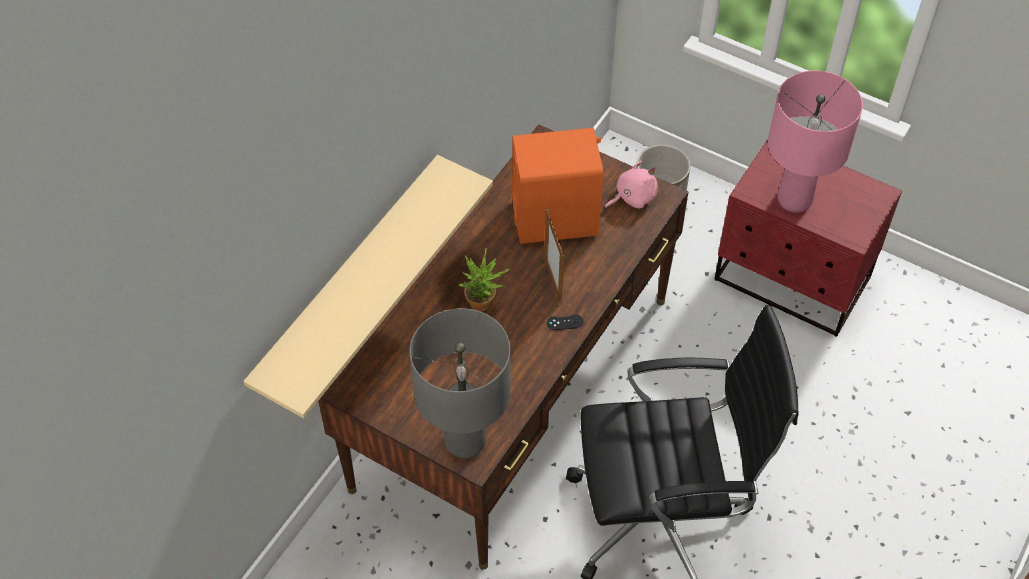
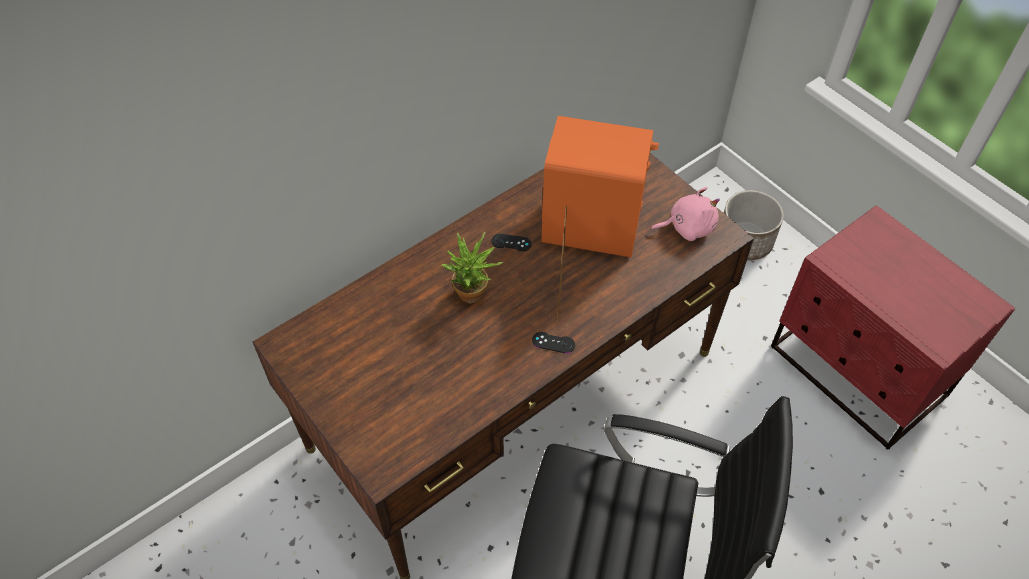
camera: 20 degrees right, 0 degrees up
(349, 281) = (309, 223): beige shelf -> none
(466, 441) = (383, 444): grey table lamp -> none
(494, 251) = (511, 242): none -> black game controller
(794, 200) = (878, 283): pink table lamp -> none

